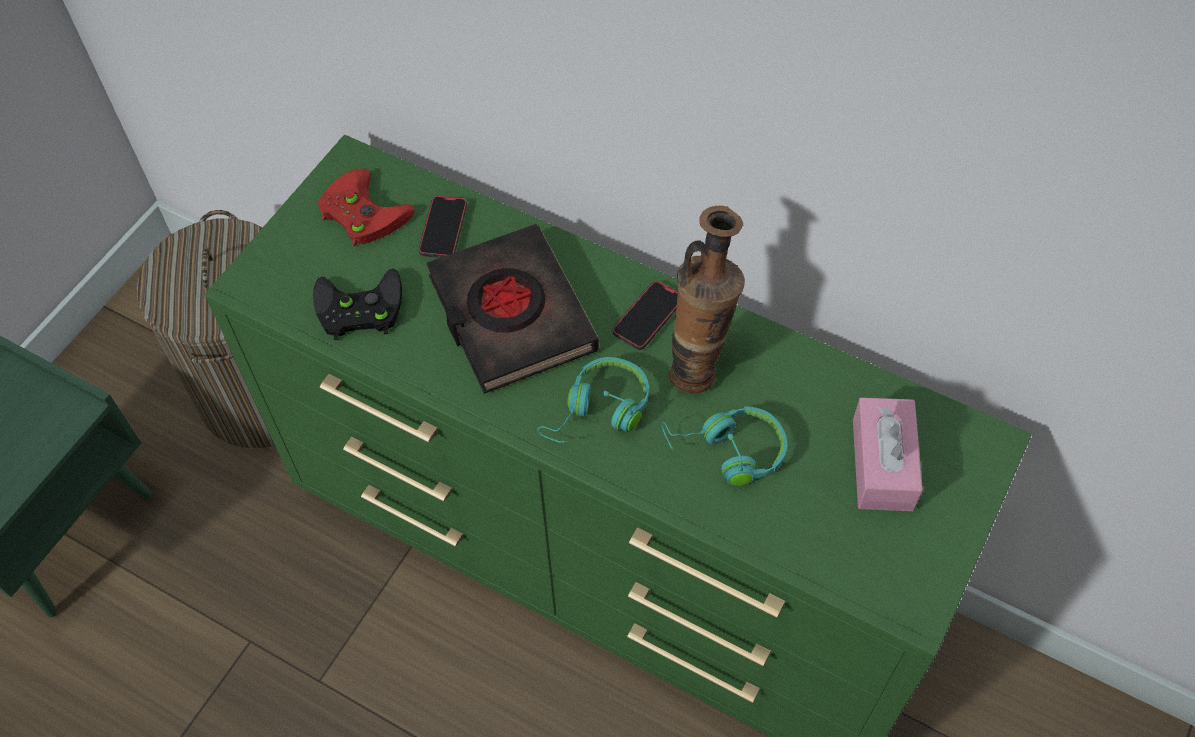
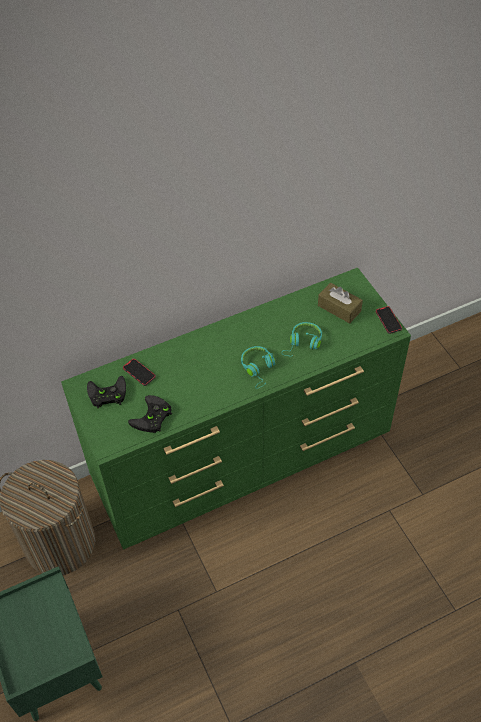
camera: 55 degrees left, 5 degrees down
(360, 212) = (106, 395): red game controller -> black game controller
(511, 315) = (196, 373): black book -> none
(648, 317) = (232, 335): phone -> phone (388, 321)
(699, 366) = (264, 332): vase -> none
(882, 464) = (339, 308): pink tissue box -> brown tissue box

